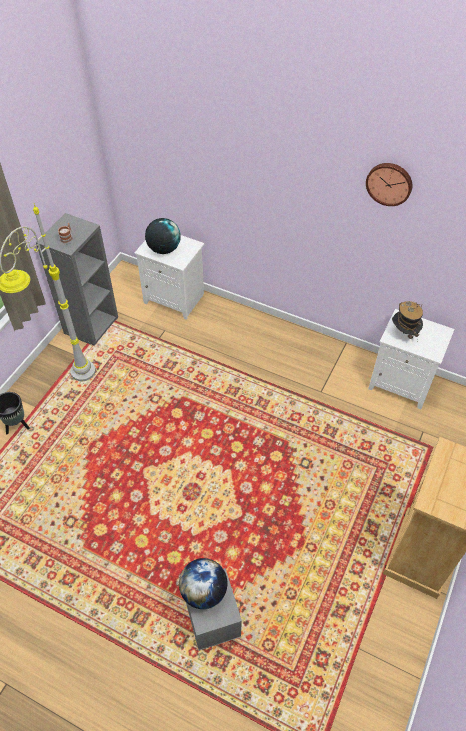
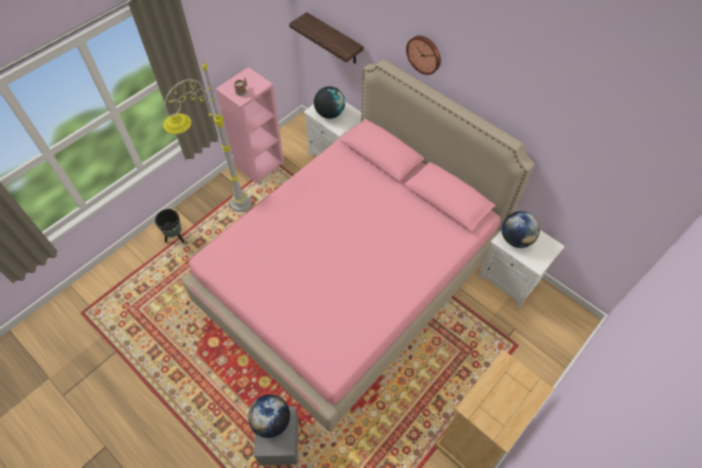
camera: 15 degrees right, 5 degrees up
(91, 324) = (259, 163): grey bookcase -> pink bookcase
(156, 165) = (334, 39): none -> shelf
(233, 420) = (350, 276): none -> pink bed
(389, 183) = (525, 103): wall clock -> wall clock (424, 54)
(403, 333) = (515, 239): hat -> globe

